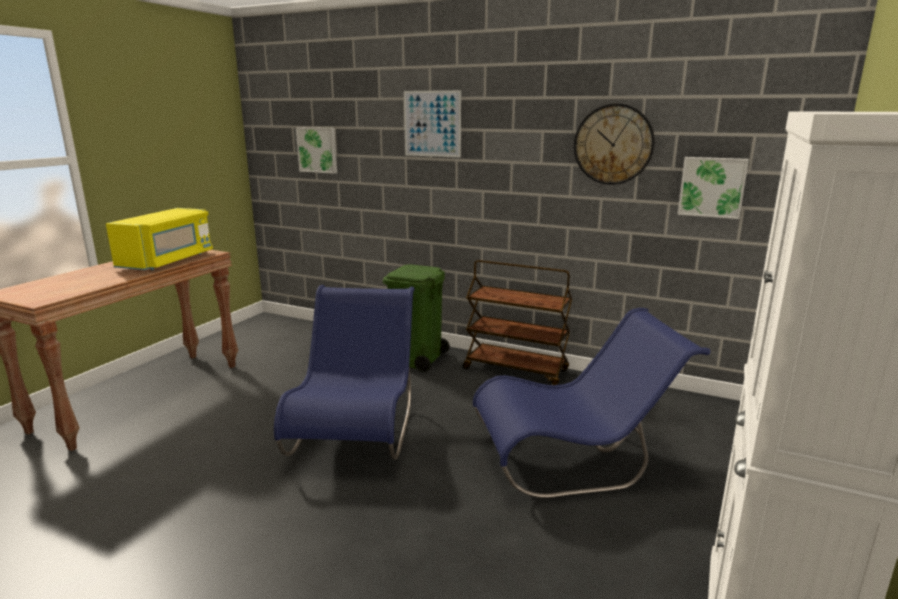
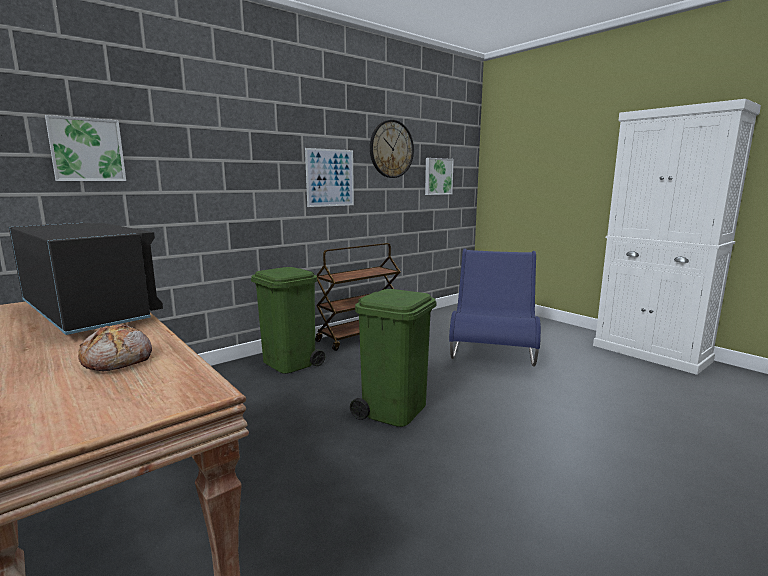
camera: 65 degrees left, 5 degrees down
(86, 283) = (119, 360): none -> bread
(168, 261) = (89, 313): yellow microwave -> black microwave
(356, 427) = (394, 409): blue chair -> green trash can
(432, 124) = (253, 125): picture -> picture (330, 178)

